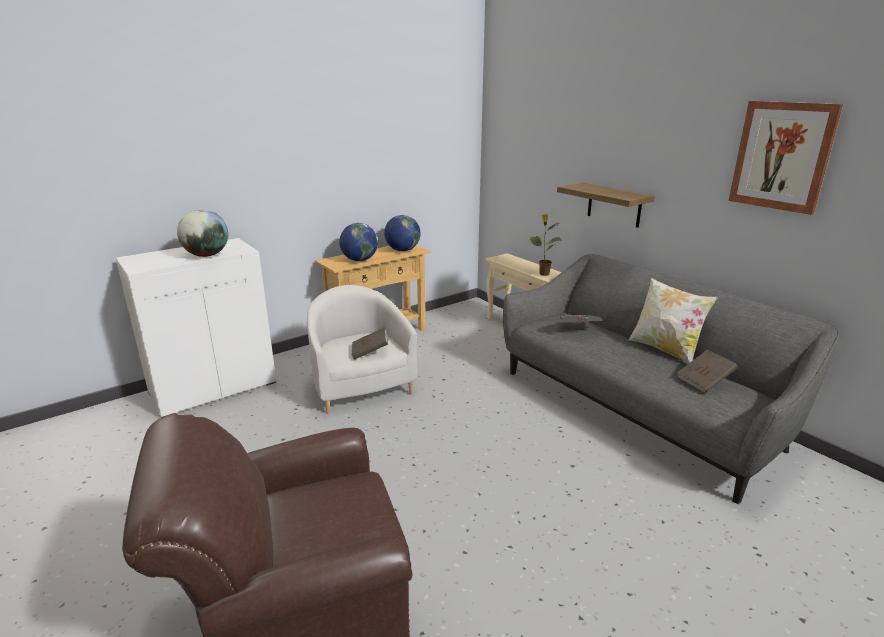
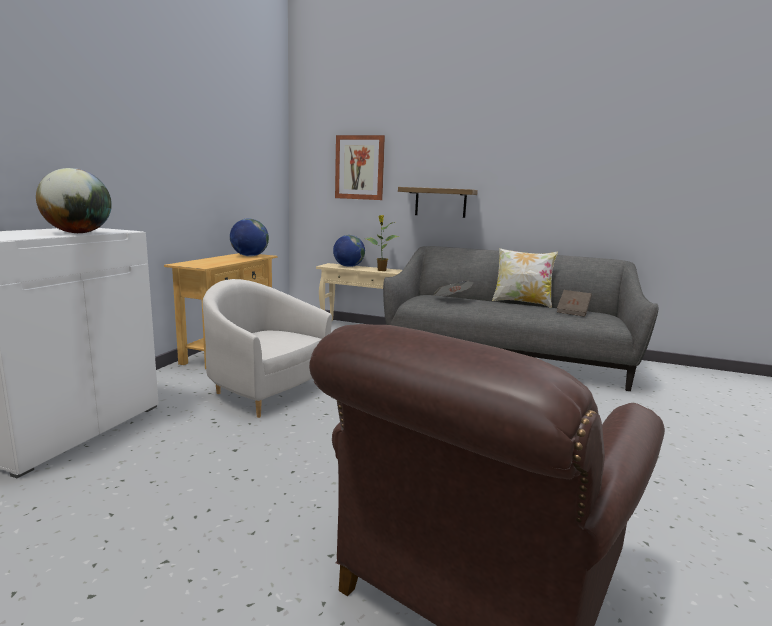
camera: 35 degrees left, 10 degrees down
(359, 260) = (218, 262): globe -> globe (348, 266)
(370, 352) = (287, 342): brown book -> none
(782, 156) = (576, 149): picture -> picture (359, 167)

